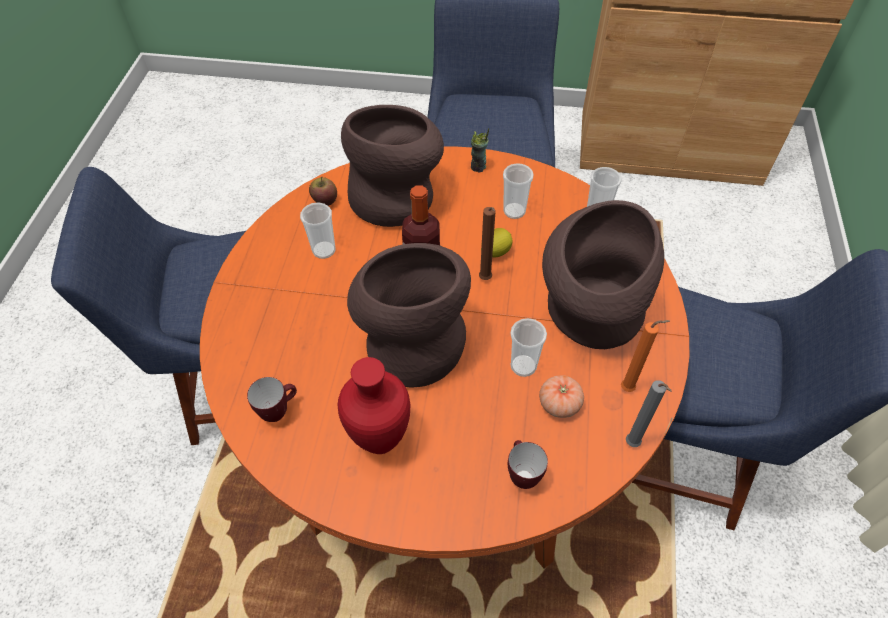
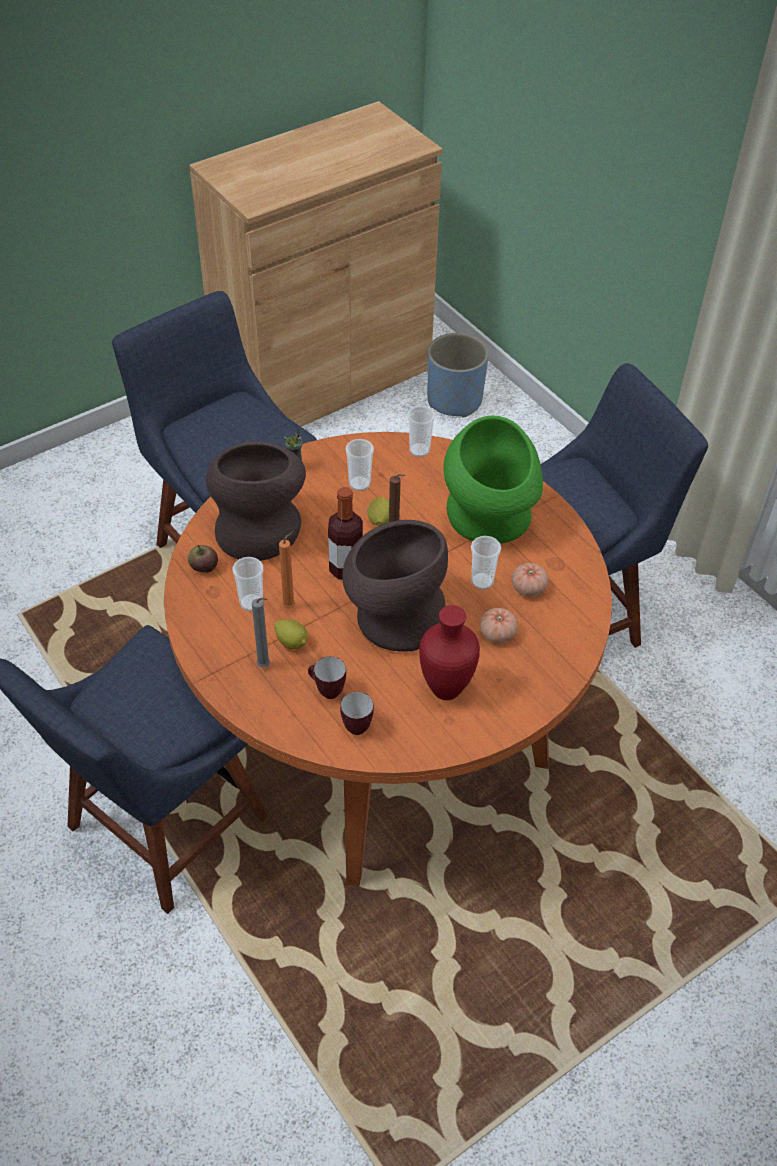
camera: 45 degrees left, 5 degrees down
(314, 302) = (292, 642): none -> lemon
(483, 424) = (497, 633): none -> tomato
(521, 474) = (550, 643): mug -> mug (326, 691)
(589, 317) = (489, 523): brown vase -> green vase
(629, 389) = (558, 550): orange candle -> orange candle (290, 606)
(633, 445) = (594, 580): grey candle -> grey candle (265, 666)
(760, 220) = (454, 400): none -> blue planter

